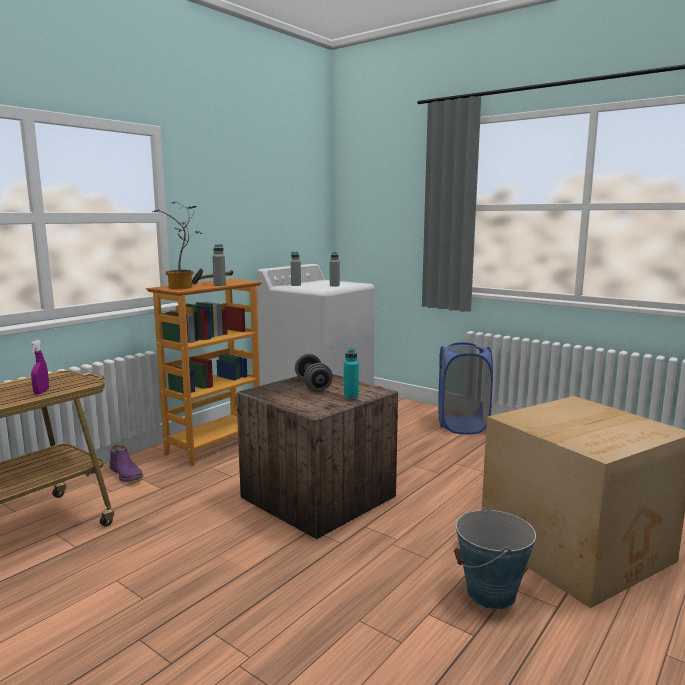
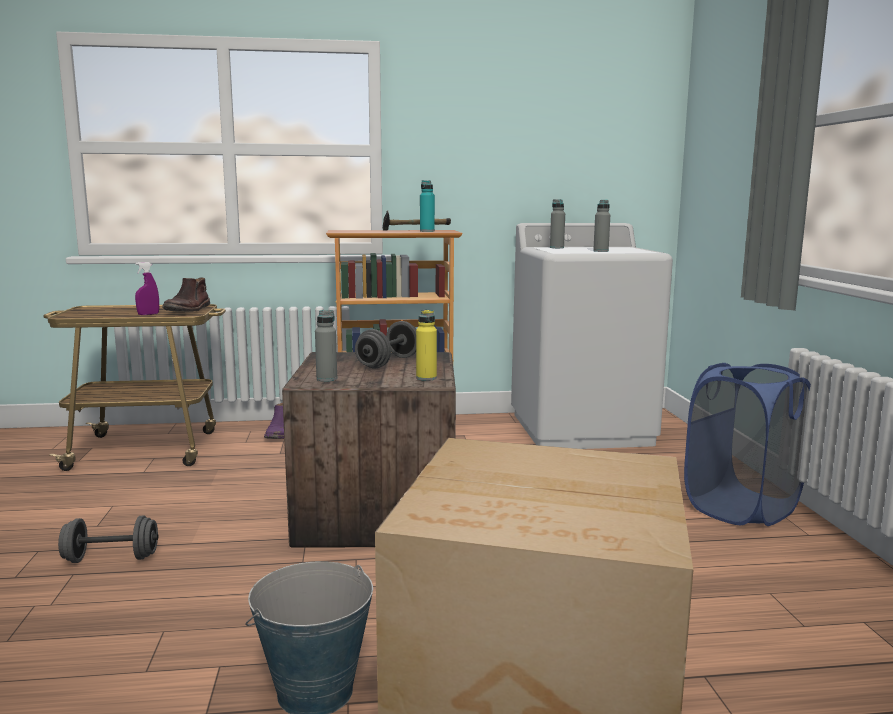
camera: 45 degrees right, 0 degrees up
(66, 379) = (188, 309): none -> brown boot
(182, 287) = (355, 231): potted plant -> none
(216, 608) = (111, 558): none -> grey dumbbell
(219, 285) = (399, 232): grey bottle -> grey bottle (326, 379)
(351, 397) = (381, 380): turquoise bottle -> turquoise bottle (427, 231)
(368, 389) = (426, 378): none -> yellow bottle

